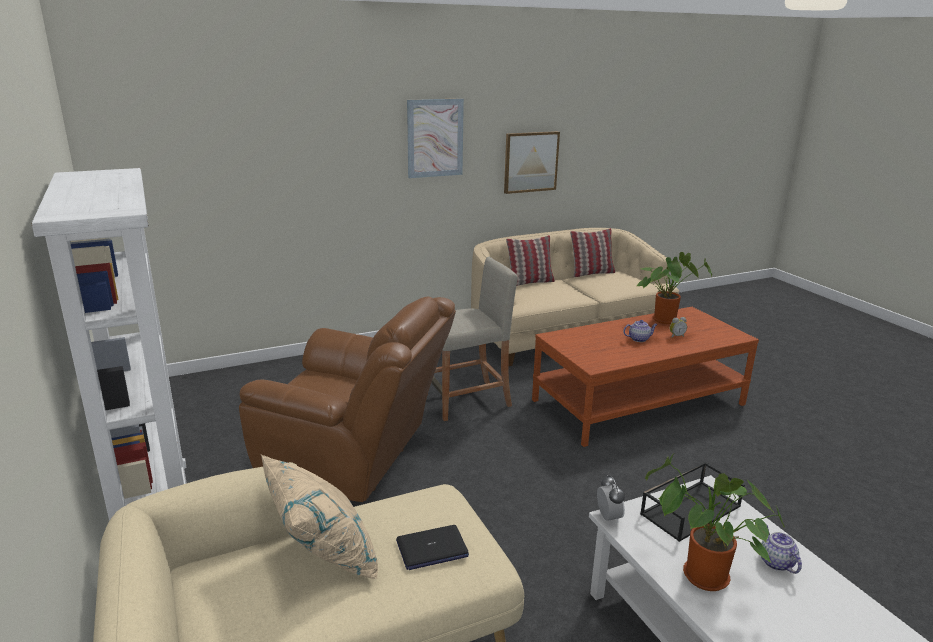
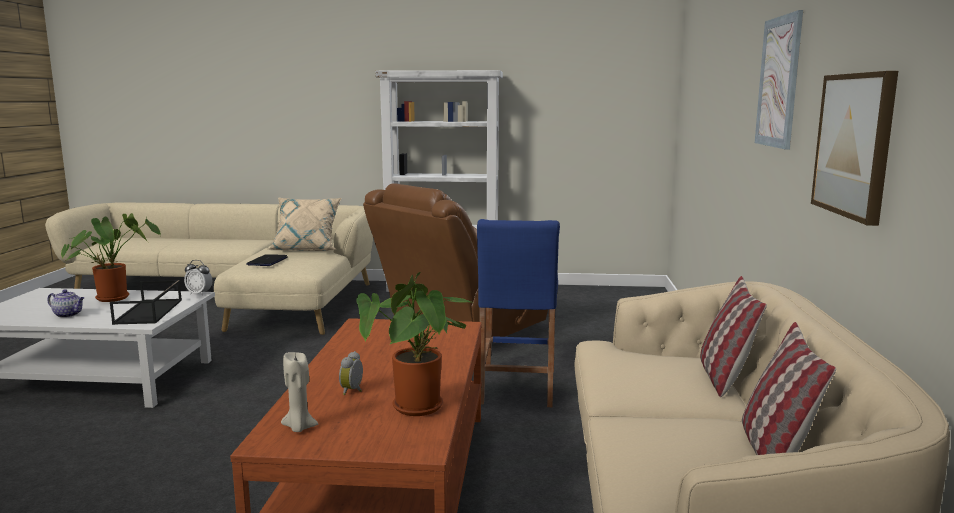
camera: 120 degrees right, 10 degrees down
(467, 400) = (517, 386): beige stool -> blue stool
(639, 339) = (384, 365): teapot -> none
(721, 335) = (299, 428): none -> beige candle

